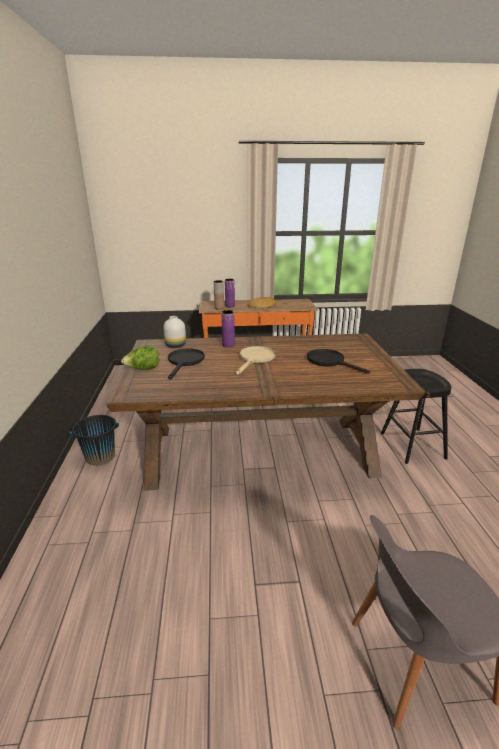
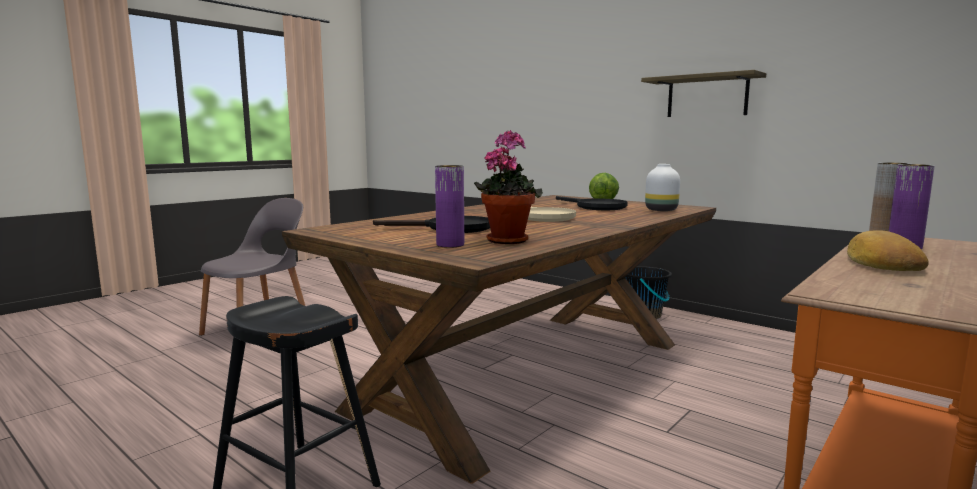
camera: 135 degrees right, 15 degrees down
(35, 271) = (707, 96): none -> shelf
(228, 345) = (619, 218): purple vase -> purple vase (450, 245)
(325, 344) = (507, 240): none -> potted plant

